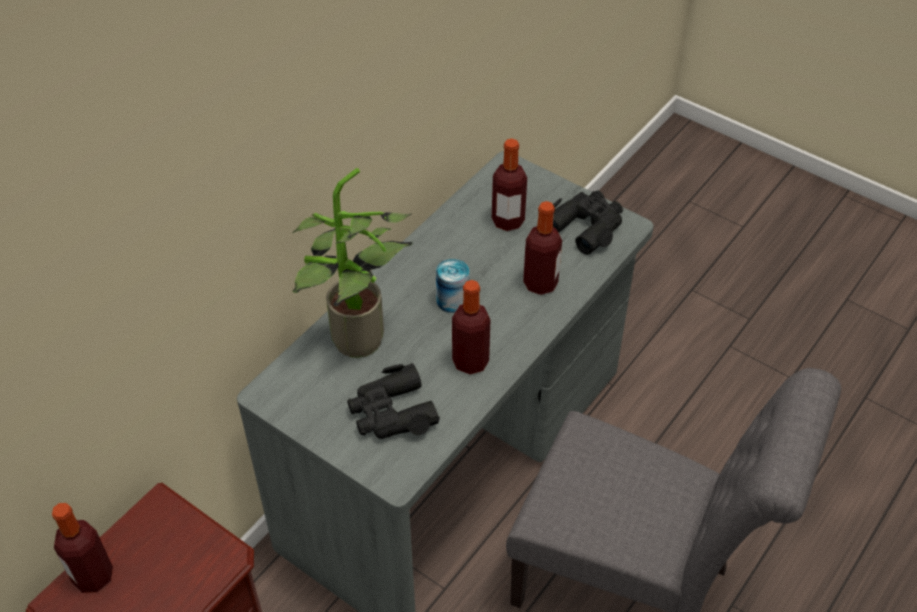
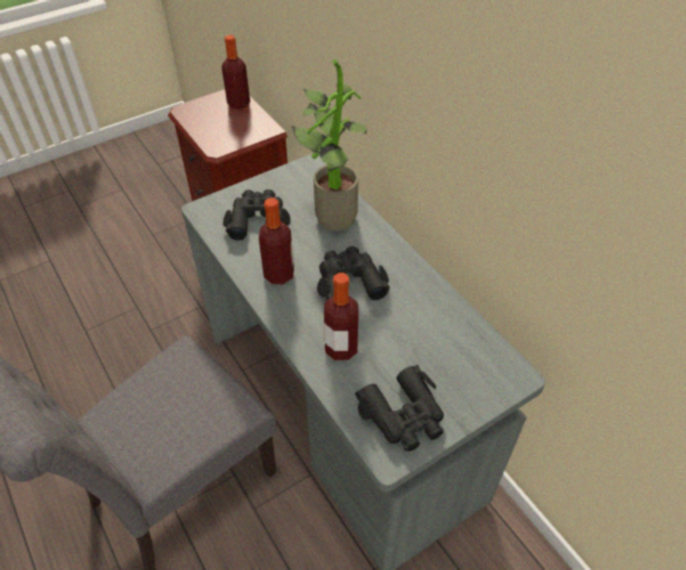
camera: 110 degrees right, 0 degrees up
(452, 300) = (349, 281): can -> black binoculars
(508, 221) = (434, 350): bottle -> none

